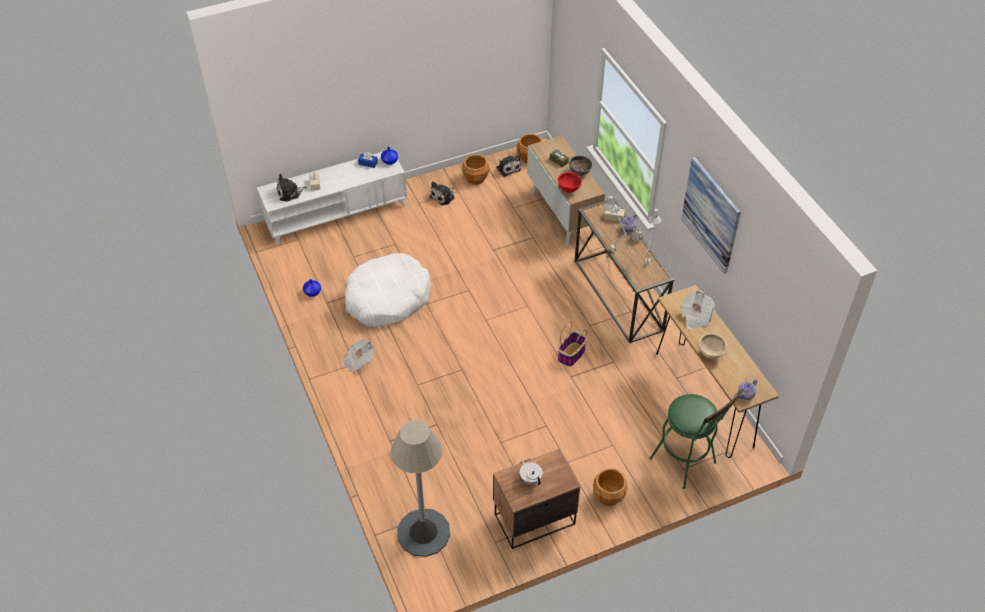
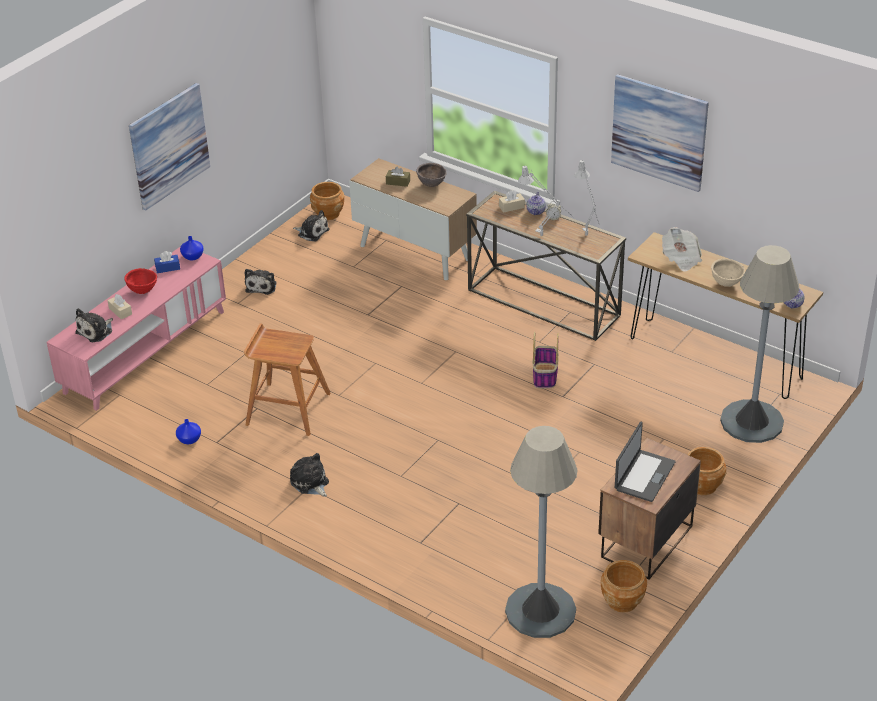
camera: 30 degrees left, 10 degrees down
(336, 214) = (145, 351): white tv stand -> pink tv stand
(358, 361) = (310, 483): newspaper -> plush toy
(387, 298) = (287, 408): white dog bed -> brown stool
(388, 80) = (169, 146): none -> picture
(475, 178) = (284, 255): brown planter -> brown planter (622, 600)
(530, 478) = (644, 476): white teapot -> laptop
(569, 190) = (434, 204): red bowl -> red bowl (143, 291)
(687, 464) = (752, 422): green stool -> grey floor lamp

